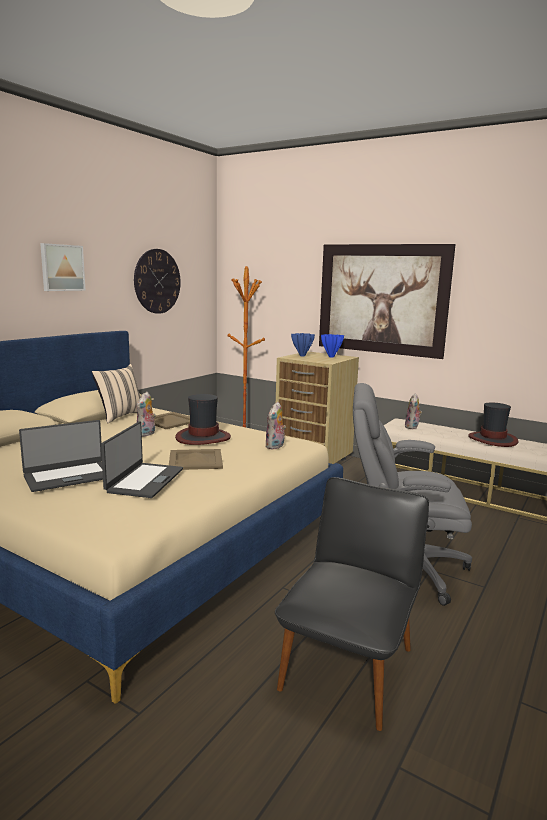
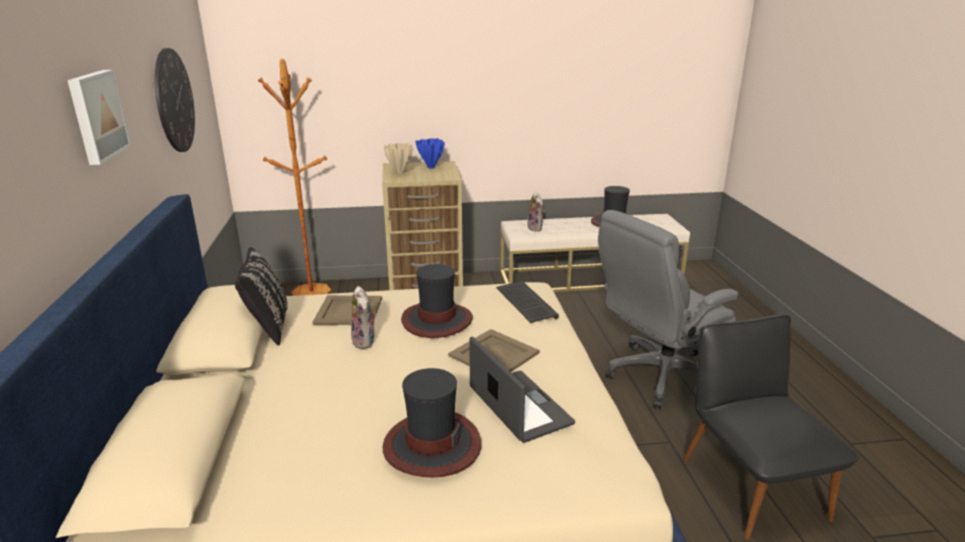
camera: 40 degrees left, 10 degrees up
(68, 476) = (431, 445): laptop -> hat
(120, 416) = (267, 327): beige pillow -> black pillow
(275, 446) = (524, 303): plush toy -> keyboard
(302, 356) = (400, 173): blue vase -> beige vase
(382, 299) = (473, 89): picture -> none

